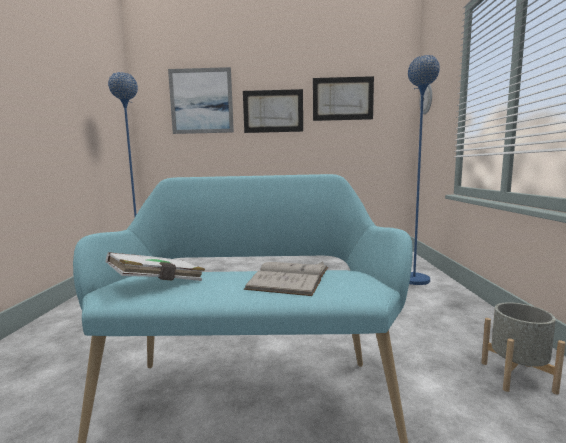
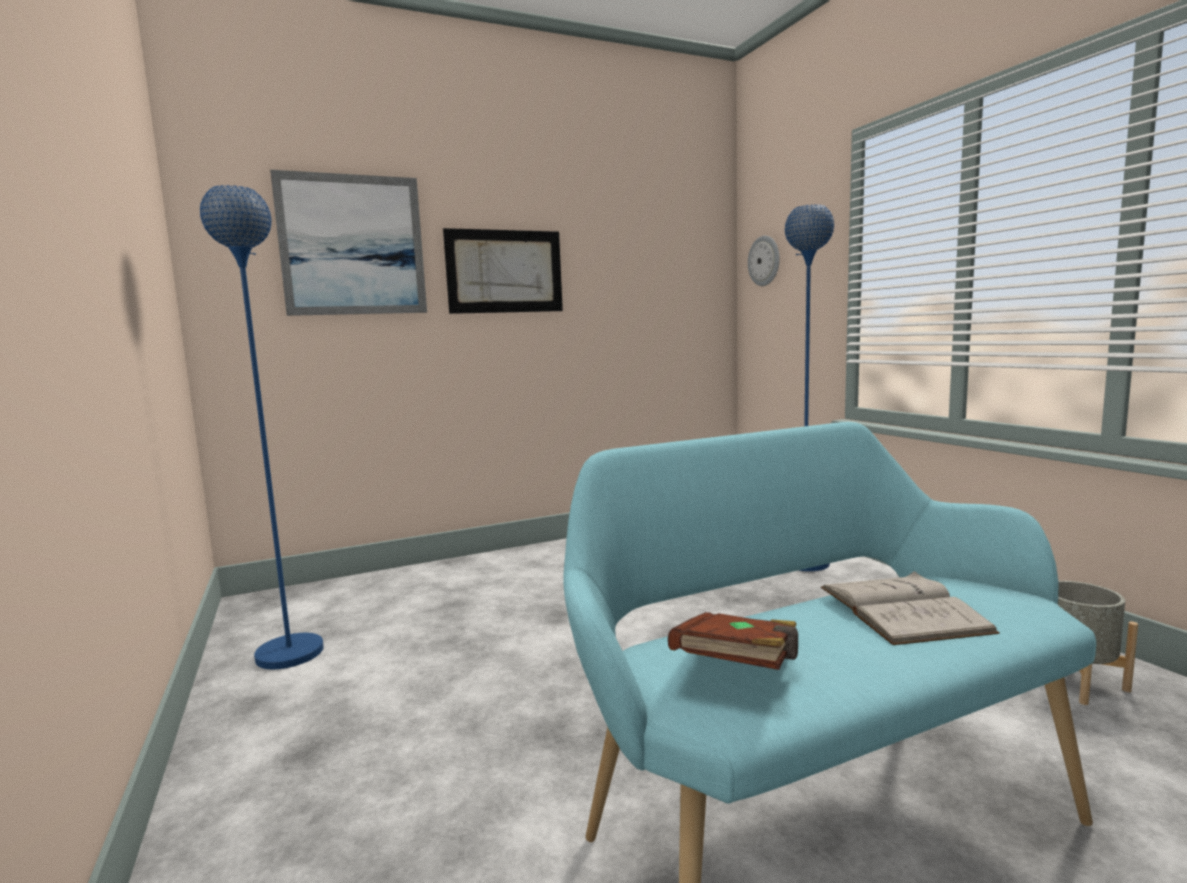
camera: 25 degrees left, 0 degrees up
(158, 284) = (740, 668): white book -> brown book
(343, 99) = (627, 252): picture -> none

